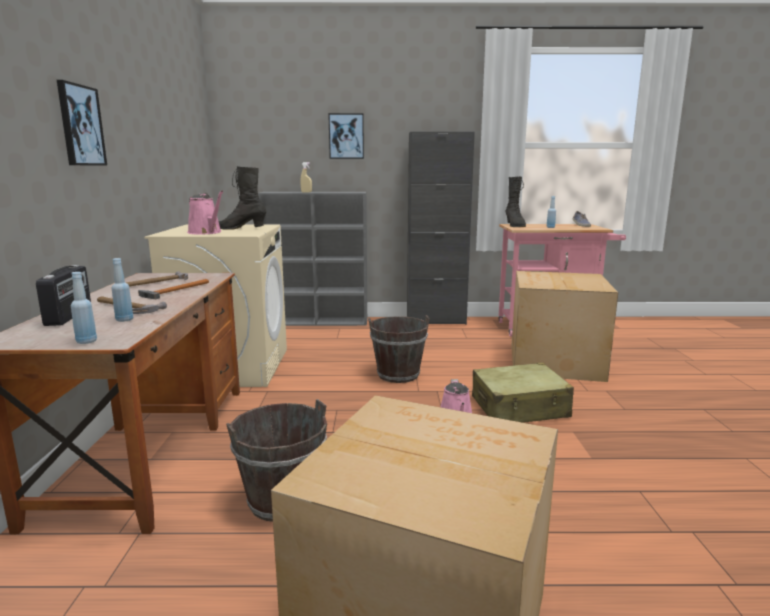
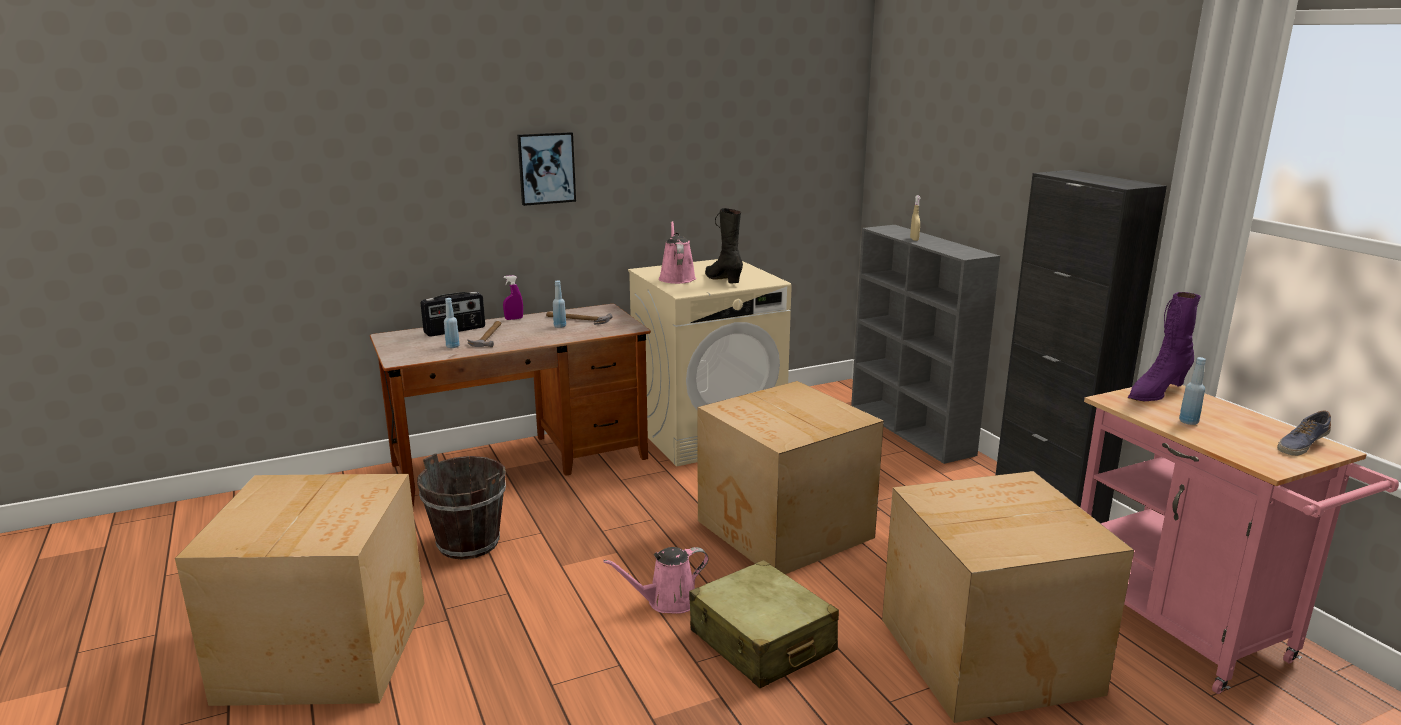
camera: 65 degrees right, 5 degrees up
(86, 341) = (395, 354): blue bottle -> blue bottle (559, 326)
(94, 297) = (514, 319): none -> purple spray bottle
(174, 291) = (552, 333): hammer -> none
(206, 232) = (676, 278): pink watering can -> pink watering can turned 150 degrees clockwise
(346, 136) = (994, 160): picture -> none
(398, 375) = (784, 530): brown bucket -> cardboard box
(515, 226) = (1156, 393): black boot -> purple boot

